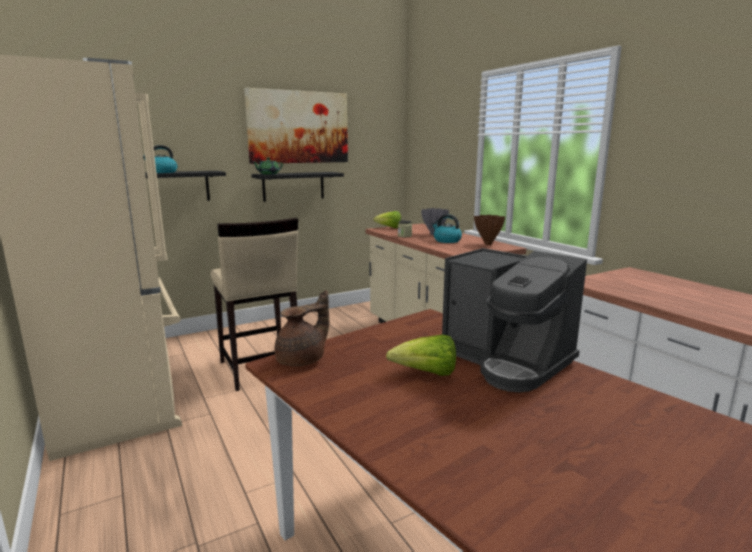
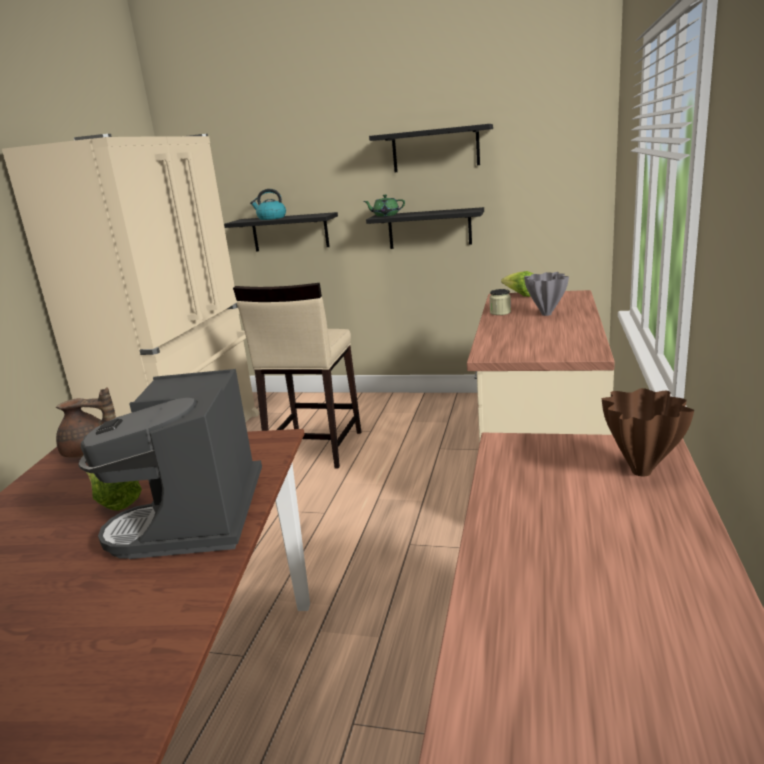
camera: 45 degrees right, 5 degrees up
(298, 127) = (435, 149): picture -> black shelf
(446, 240) = (531, 328): kettle -> none
(488, 244) = (573, 343): brown vase -> brown vase (642, 471)

